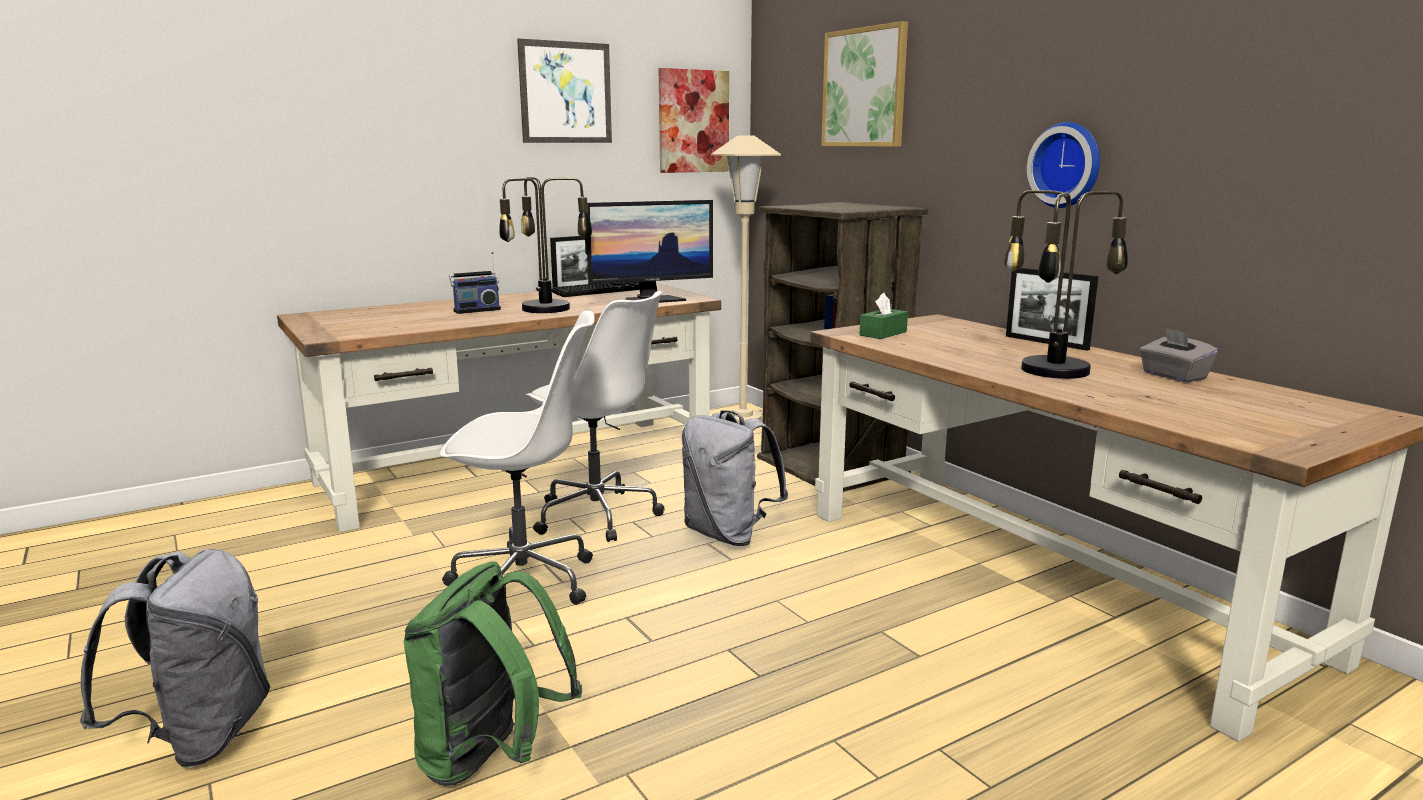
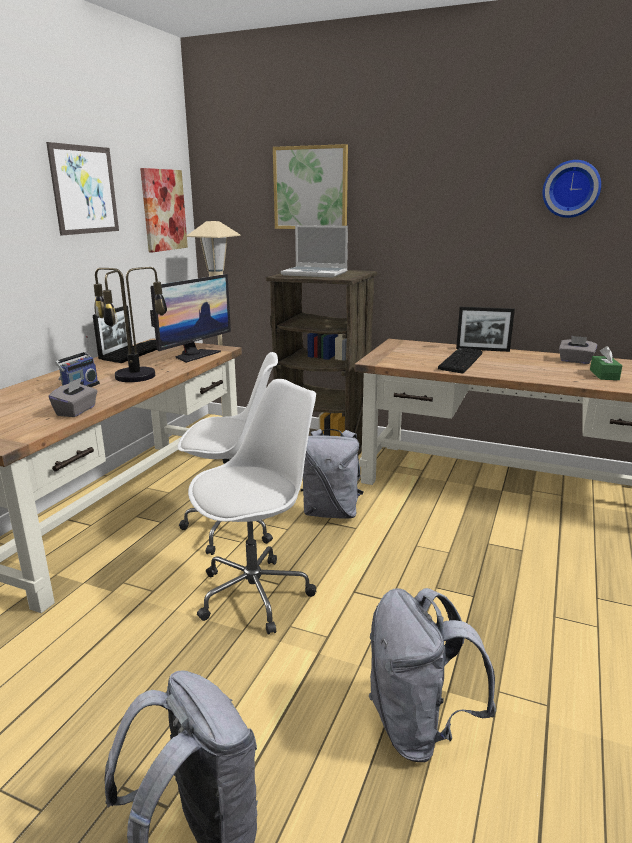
camera: 35 degrees left, 5 degrees up
(428, 326) = (76, 411): none -> grey tissue box
(490, 759) = (419, 727): green backpack -> grey backpack
(827, 206) = (315, 273): none -> laptop
(883, 333) = (396, 358): green tissue box -> green tissue box (604, 375)
(966, 349) = (459, 361): none -> keyboard
(1054, 370) = (526, 367): table lamp -> none
(1067, 165) = (480, 243): wall clock -> wall clock (571, 189)

